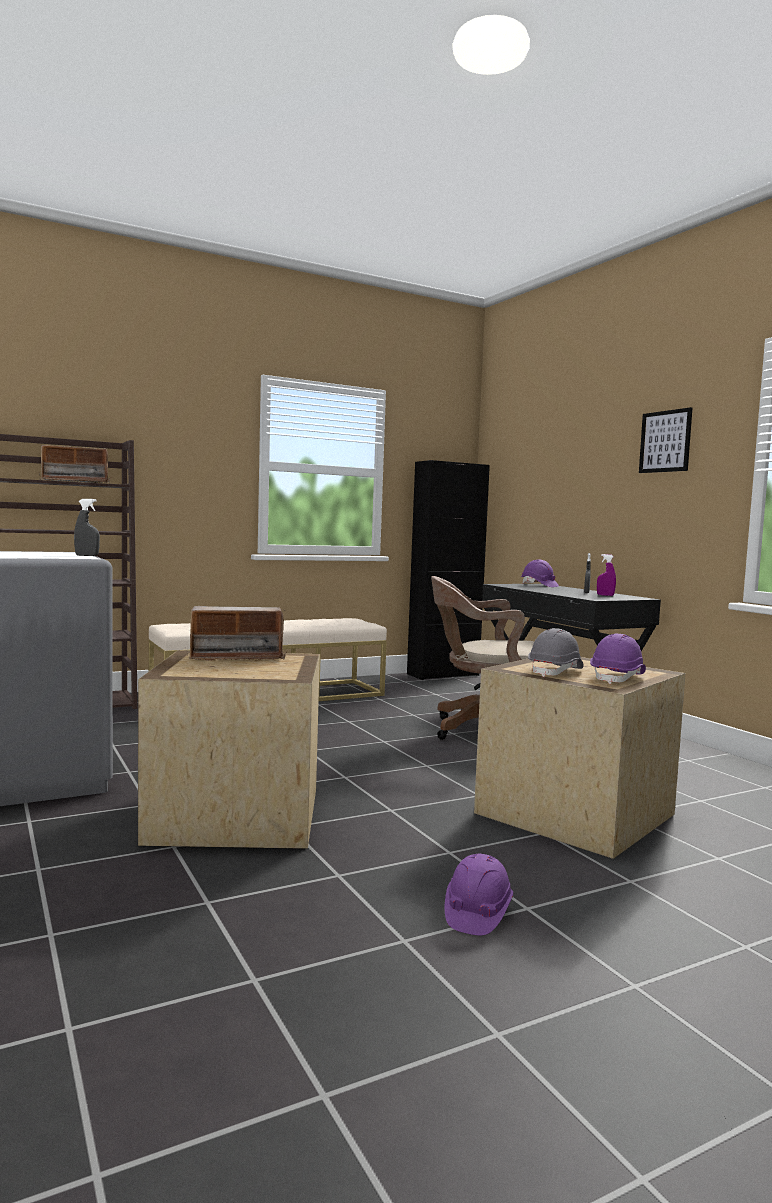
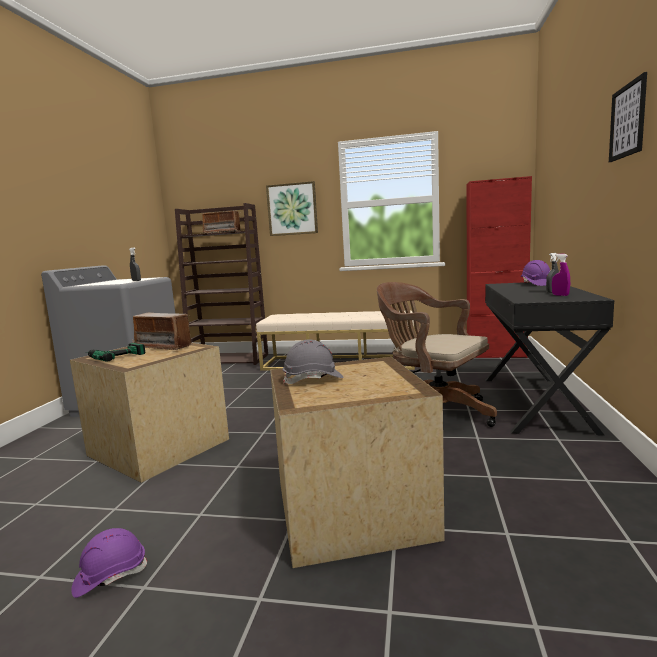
camera: 40 degrees right, 5 degrees up
(185, 459) = (292, 209): none -> picture
(200, 670) = (113, 355): none -> power drill
(443, 675) = (496, 355): black cabinet -> red cabinet
(618, 678) = (341, 394): purple hard hat -> none

